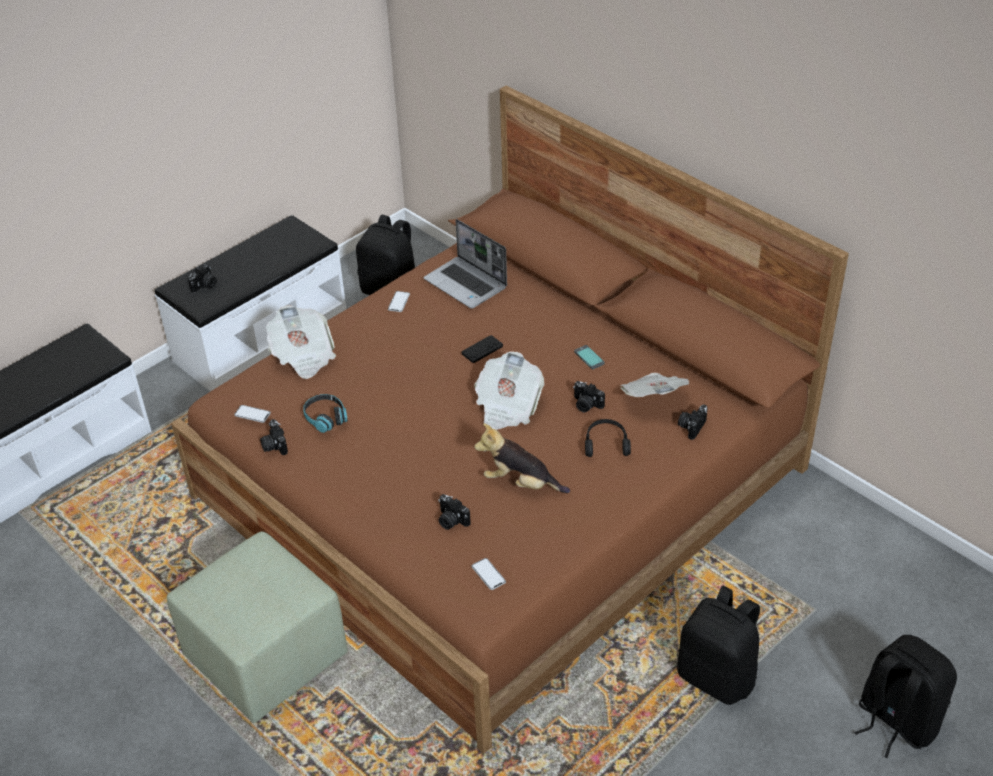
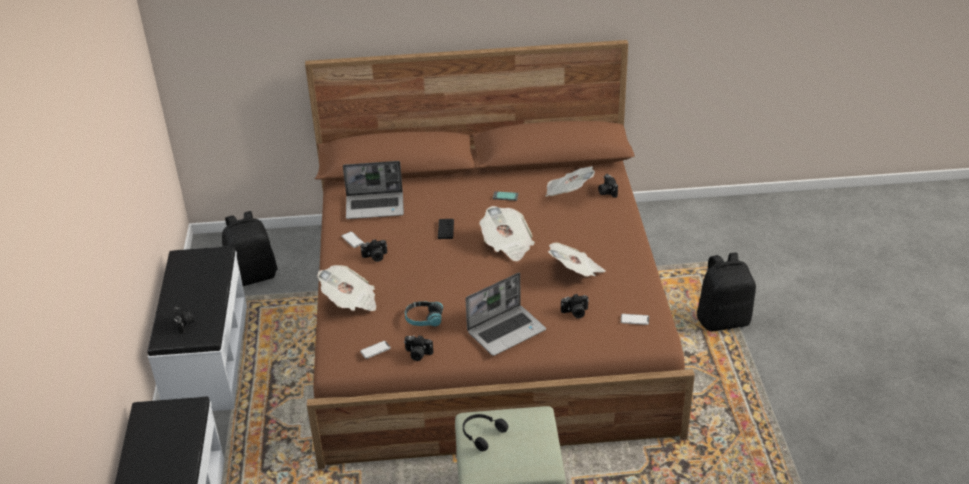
camera: 50 degrees left, 5 degrees down
(370, 486) = (506, 330): none -> laptop
(520, 483) = (576, 272): plush toy -> newspaper
(586, 405) = (543, 217): camera -> camera (375, 257)
(606, 443) = (583, 226): black headphones -> black headphones (482, 434)
(896, 720) = (810, 277): black backpack -> none

